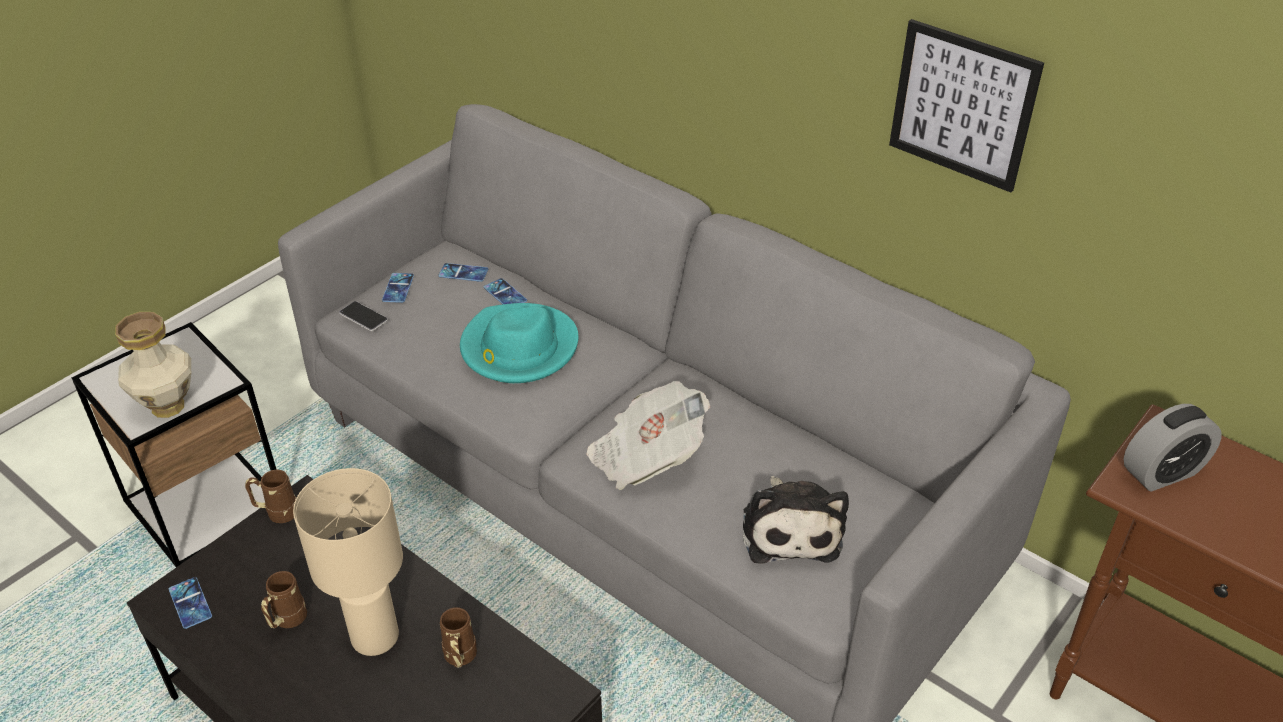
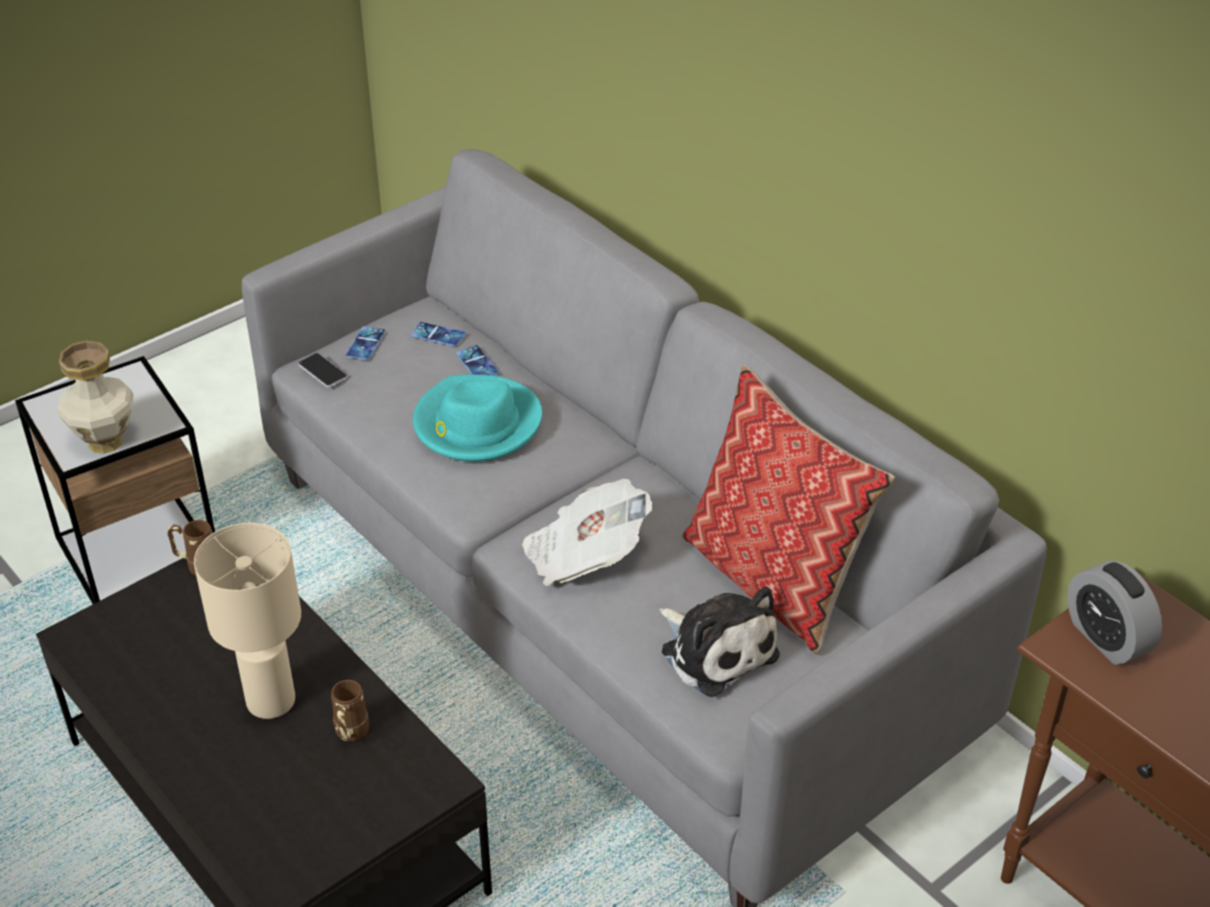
camera: 10 degrees right, 0 degrees up
(190, 603) = (97, 643): phone -> none
(286, 621) = (187, 673): brown mug -> none
(790, 529) = (715, 649): plush toy -> plush toy turned 45 degrees counterclockwise
(823, 457) = (773, 580): none -> pillow
(963, 105) = (948, 218): picture -> none
(1161, 472) = (1106, 638): alarm clock -> alarm clock turned 75 degrees clockwise

